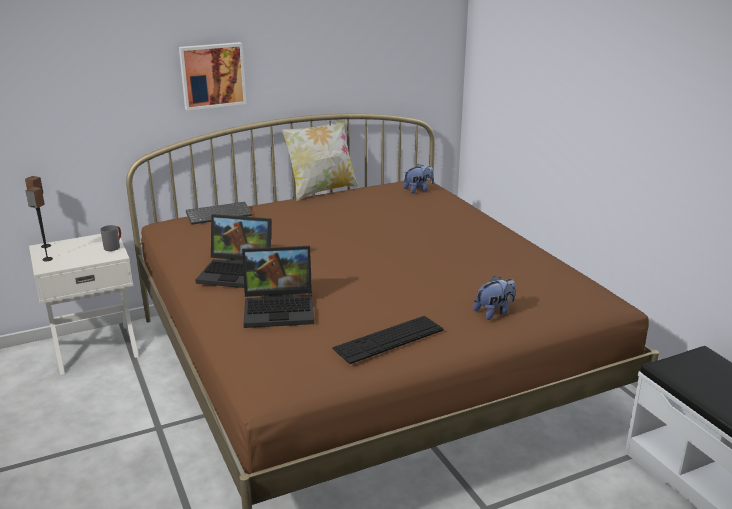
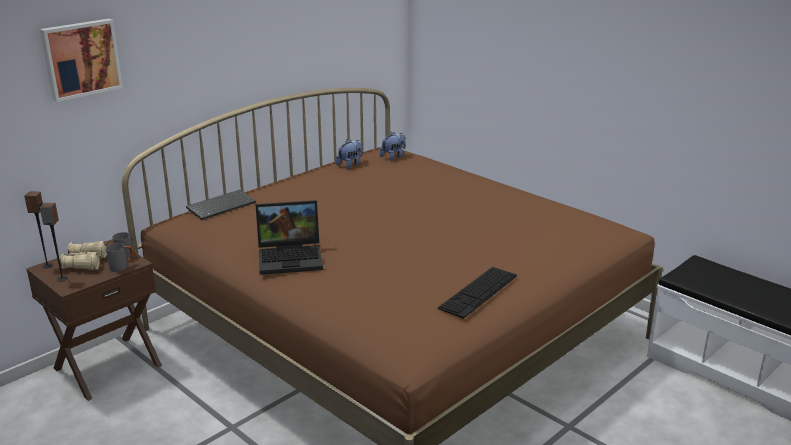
camera: 20 degrees left, 0 degrees up
(76, 248) = (85, 263): none -> beige binoculars
(95, 347) = (107, 366): white nightstand -> brown nightstand
(102, 257) = (122, 267): none -> grey mug
(212, 75) = (196, 64): picture -> picture (81, 59)
(281, 308) = (362, 283): laptop -> none
(322, 190) = (302, 169): pillow -> none
(494, 312) = (544, 254): plush toy -> plush toy (350, 164)

